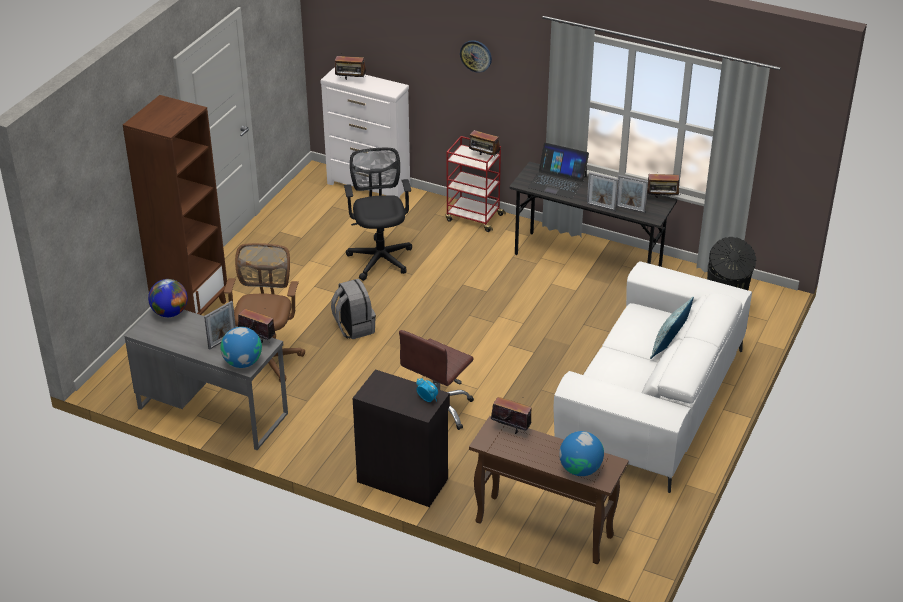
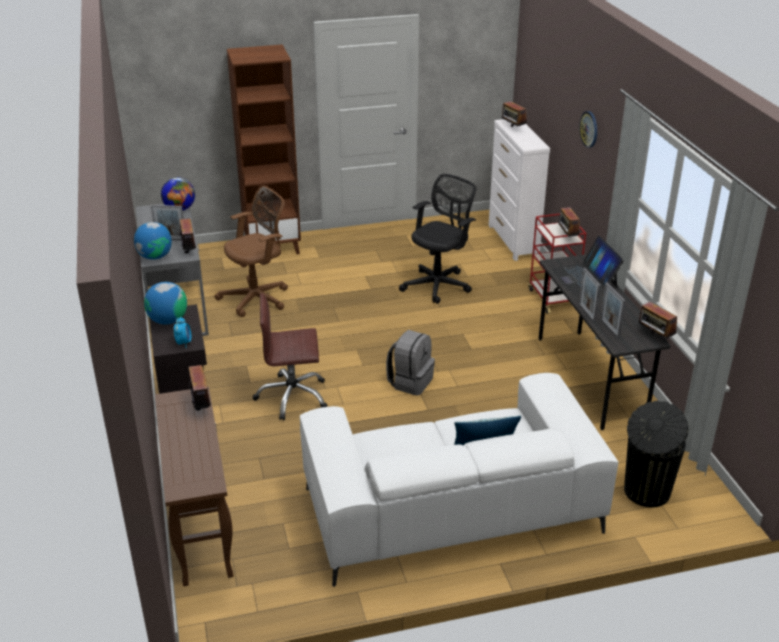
camera: 50 degrees right, 5 degrees down
(353, 327) = (341, 314): grey backpack -> grey backpack (410, 382)
(580, 469) = (183, 468): globe -> globe (168, 320)

